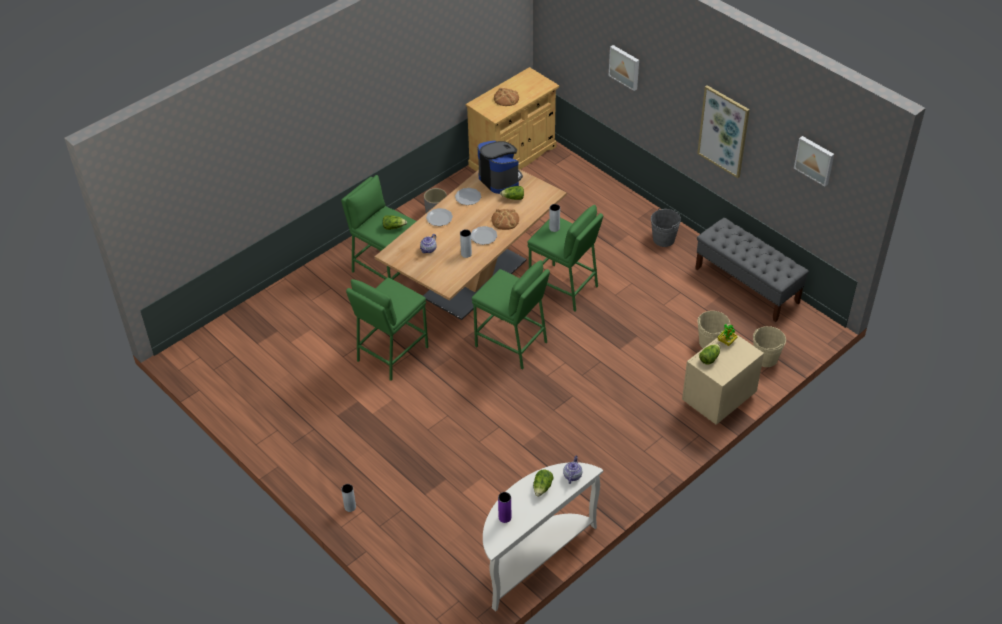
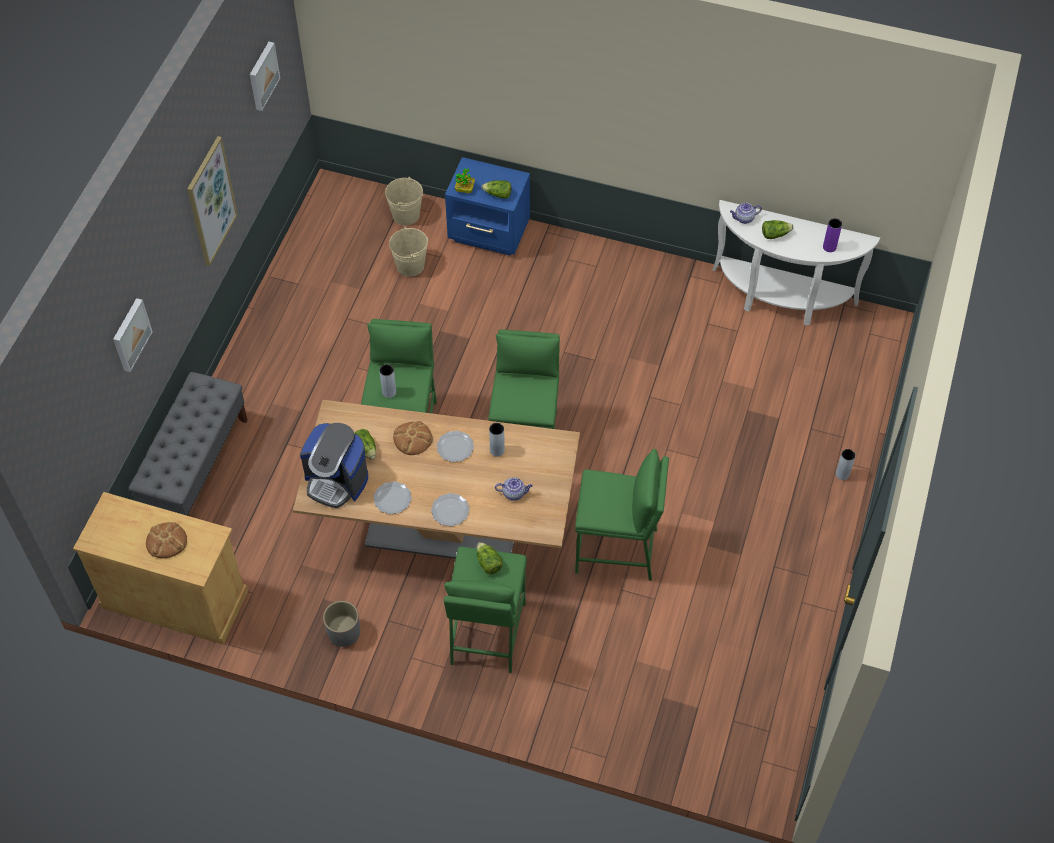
camera: 120 degrees left, 10 degrees up
(499, 179) = (336, 481): coffee machine -> coffee machine turned 90 degrees counterclockwise
(663, 239) = (262, 366): grey bucket -> none
(717, 400) = (489, 234): beige nightstand -> blue nightstand
(747, 285) = (301, 264): grey bench -> grey bench (196, 468)

